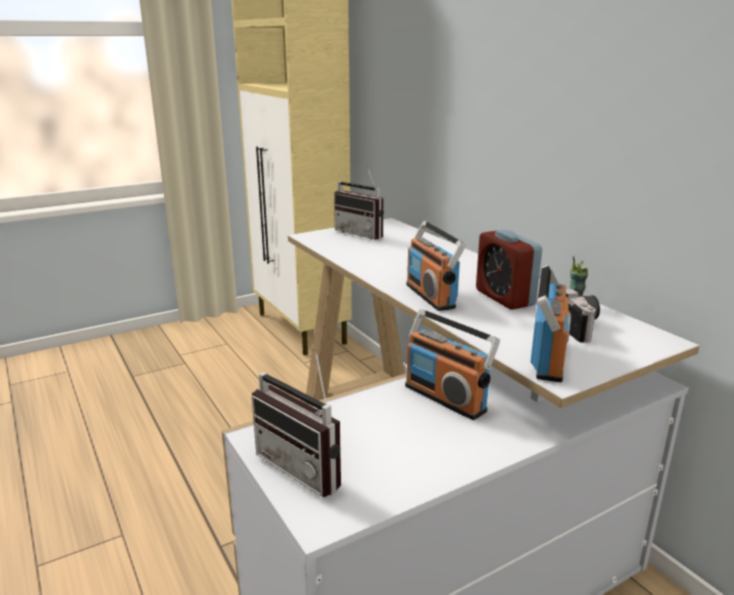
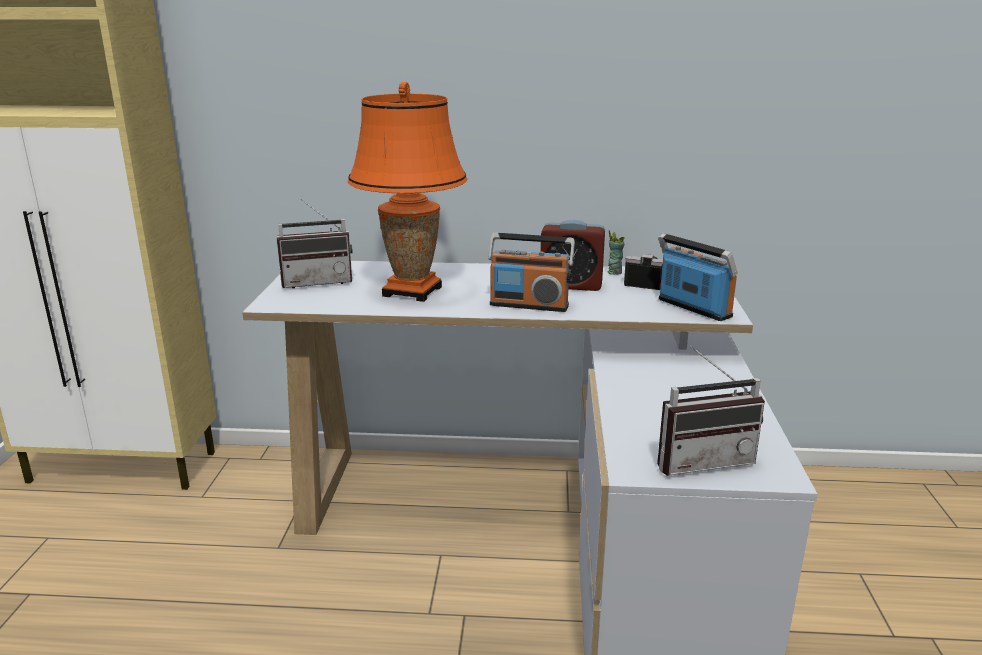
camera: 55 degrees left, 0 degrees up
(392, 258) = (412, 291): none -> orange table lamp
(445, 398) = (648, 375): radio -> none

